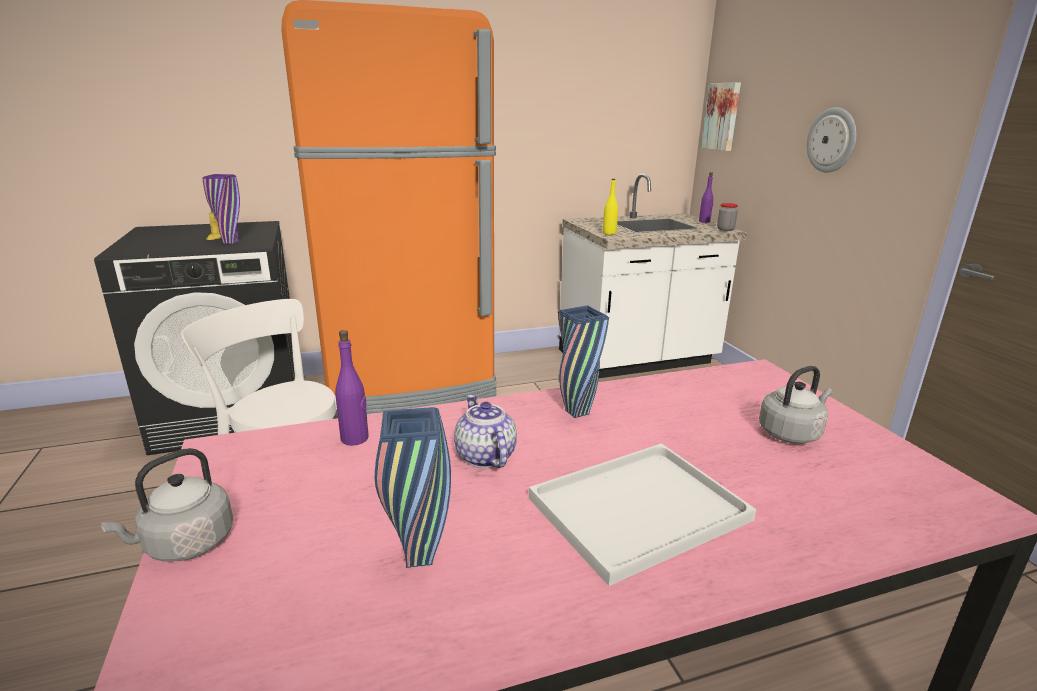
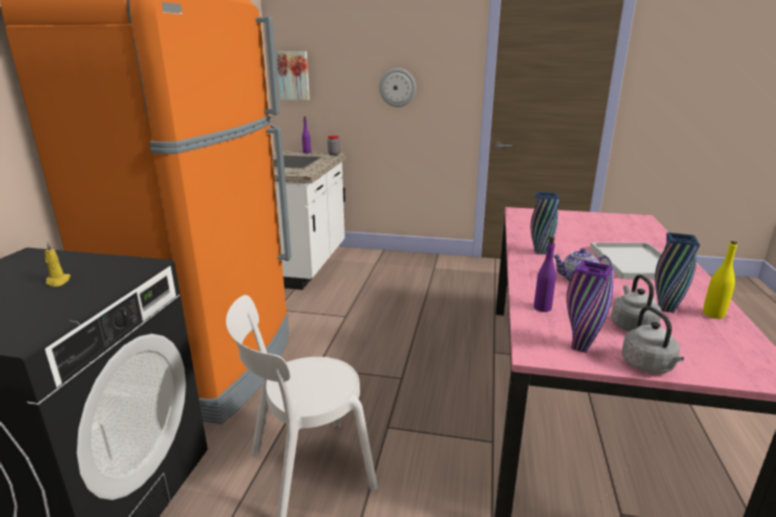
camera: 60 degrees left, 0 degrees up
(230, 242) = (102, 275): purple vase -> purple vase (580, 347)
(609, 233) = (294, 172): yellow bottle -> yellow bottle (713, 314)
(791, 433) = (581, 224): grey kettle -> grey kettle (631, 325)

